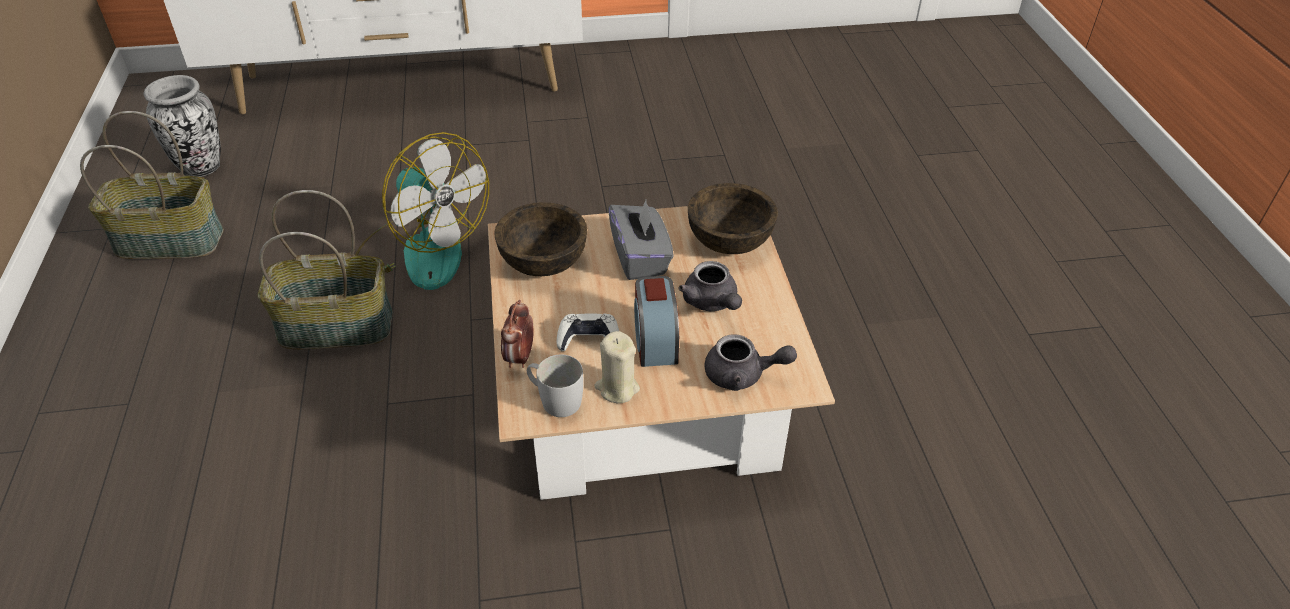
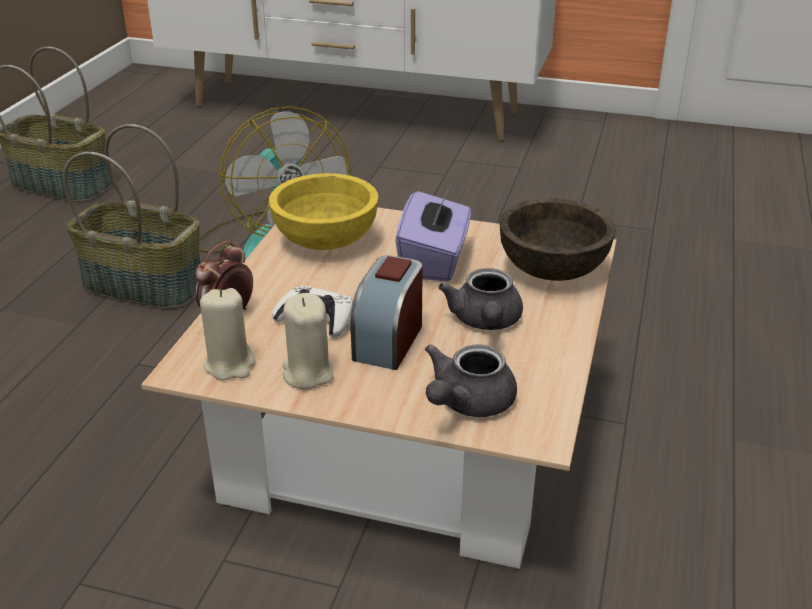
camera: 25 degrees right, 10 degrees down
(201, 168) = (132, 138): vase -> none
(543, 262) = (325, 240): brown bowl -> yellow bowl
(554, 399) = (230, 365): white mug -> beige candle
(640, 258) = (434, 261): grey tissue box -> purple tissue box
(742, 375) = (467, 403): grey teapot -> grey teapot turned 90 degrees clockwise

